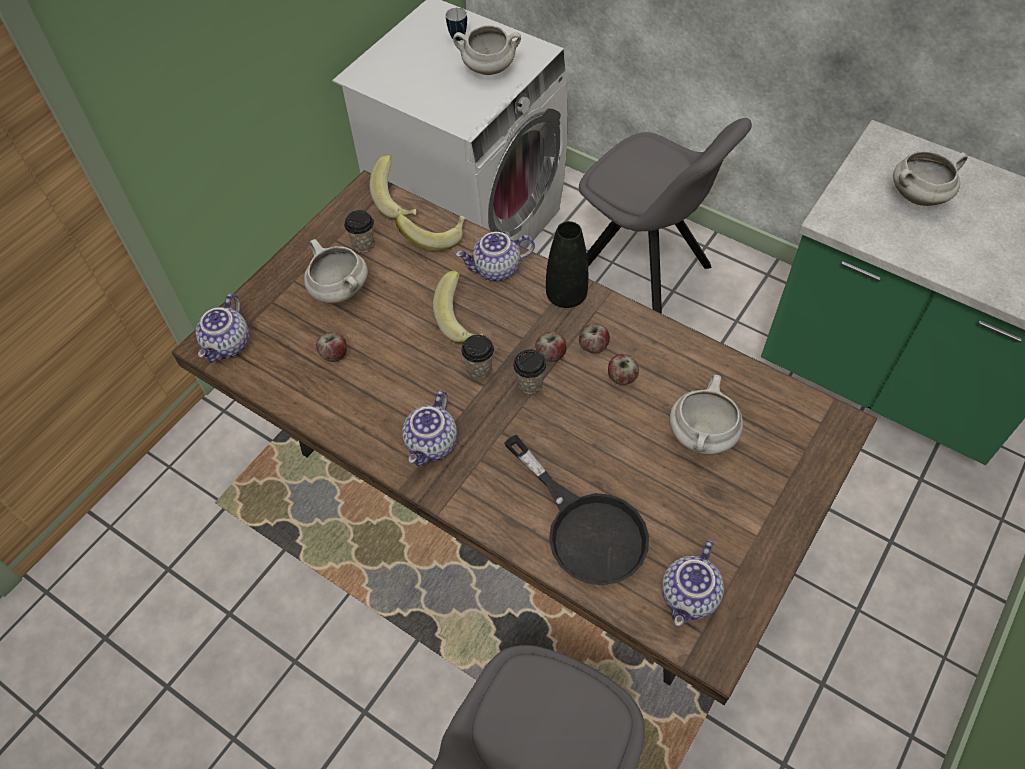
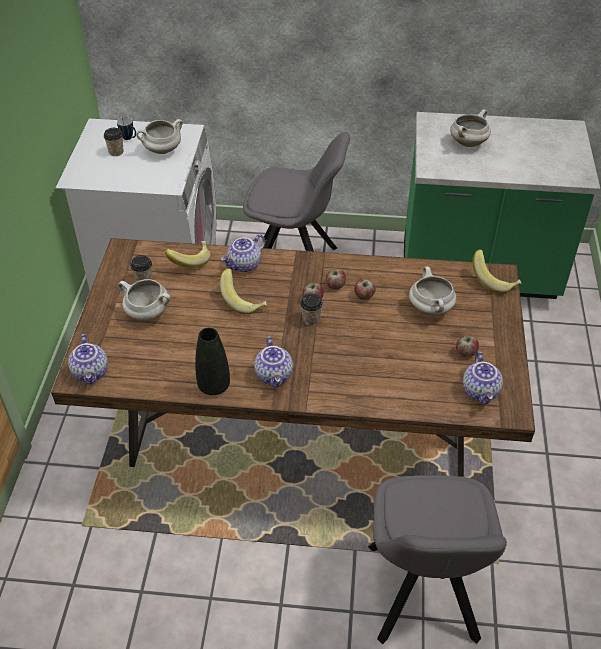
camera: 30 degrees left, 10 degrees down
(334, 354) = (171, 350): apple -> apple (465, 352)
(398, 201) = (149, 248): banana -> banana (494, 281)
(479, 369) = (273, 323): cup -> cup (116, 152)
(566, 296) = (299, 265): black vase -> black vase (214, 386)
(585, 527) = (398, 381): black frying pan -> none

